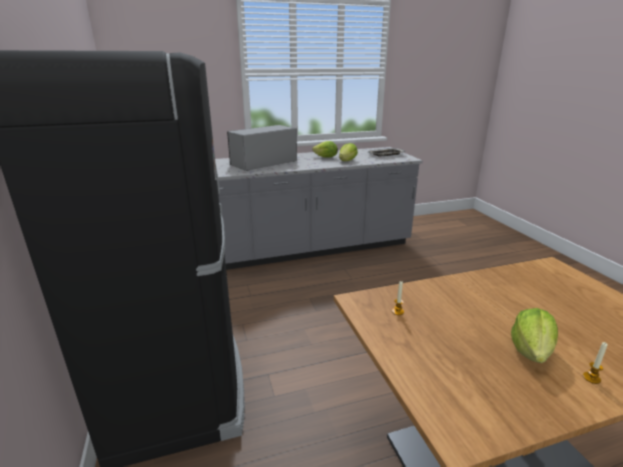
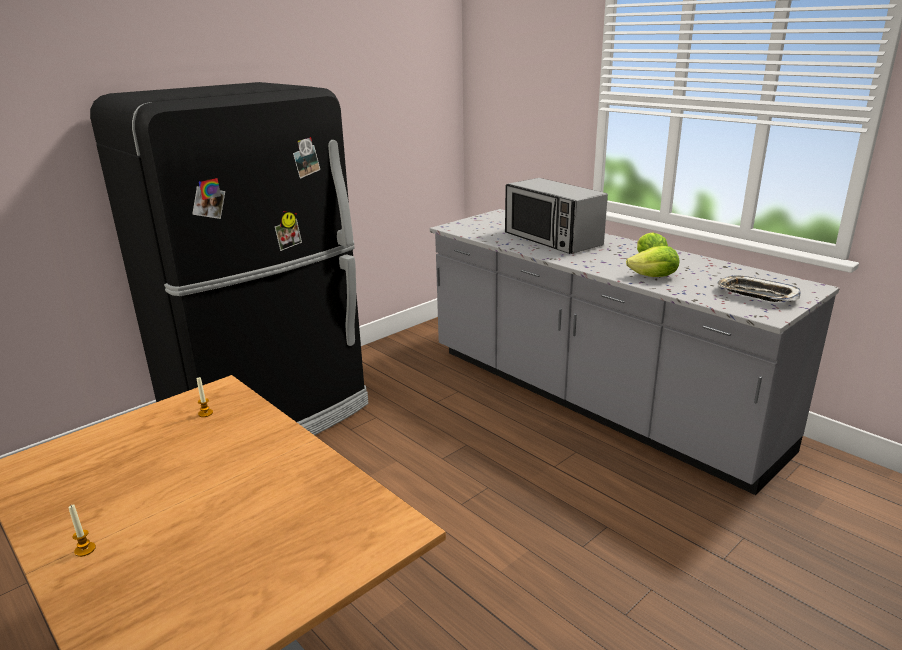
camera: 65 degrees right, 0 degrees up
(263, 163) = (552, 240): microwave -> microwave turned 150 degrees counterclockwise
(531, 350) = (138, 505): lettuce -> none

